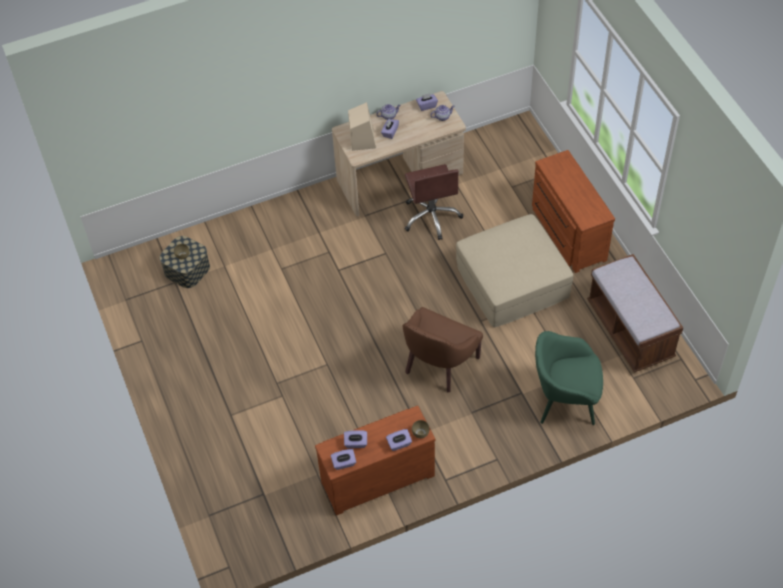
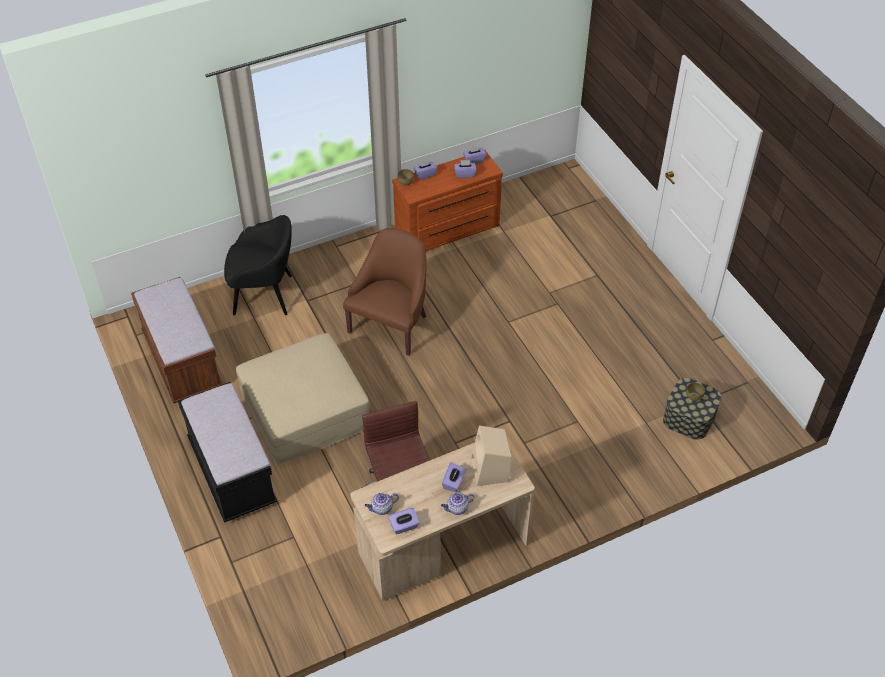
camera: 175 degrees right, 5 degrees down
(564, 400) = (265, 295): green armchair -> black armchair
(566, 233) = (232, 472): brown dresser -> black bench

